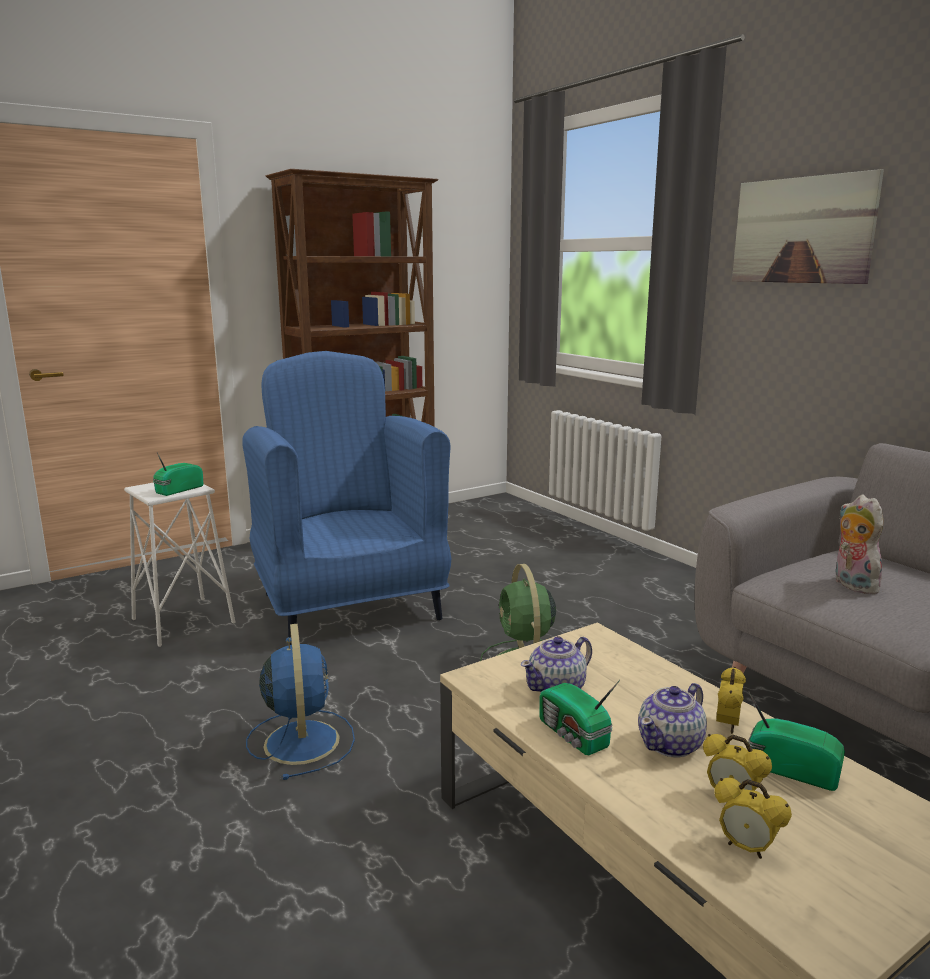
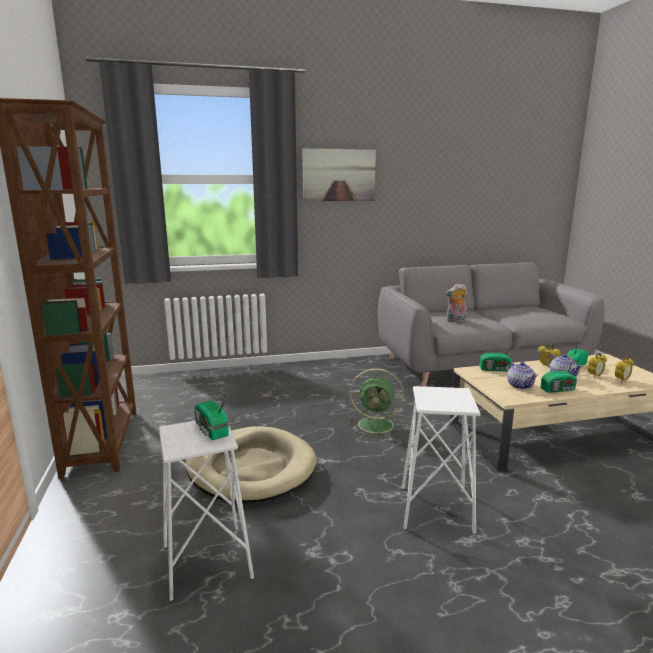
camera: 70 degrees left, 0 degrees up
(301, 740) = (435, 509): blue fan -> white stool
(349, 605) = (251, 468): blue armchair -> beige dog bed
(631, 662) = (496, 369): none -> radio

